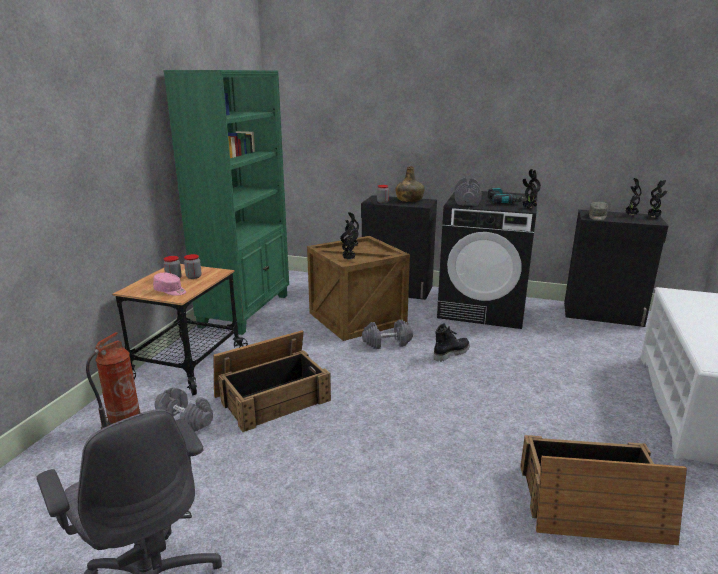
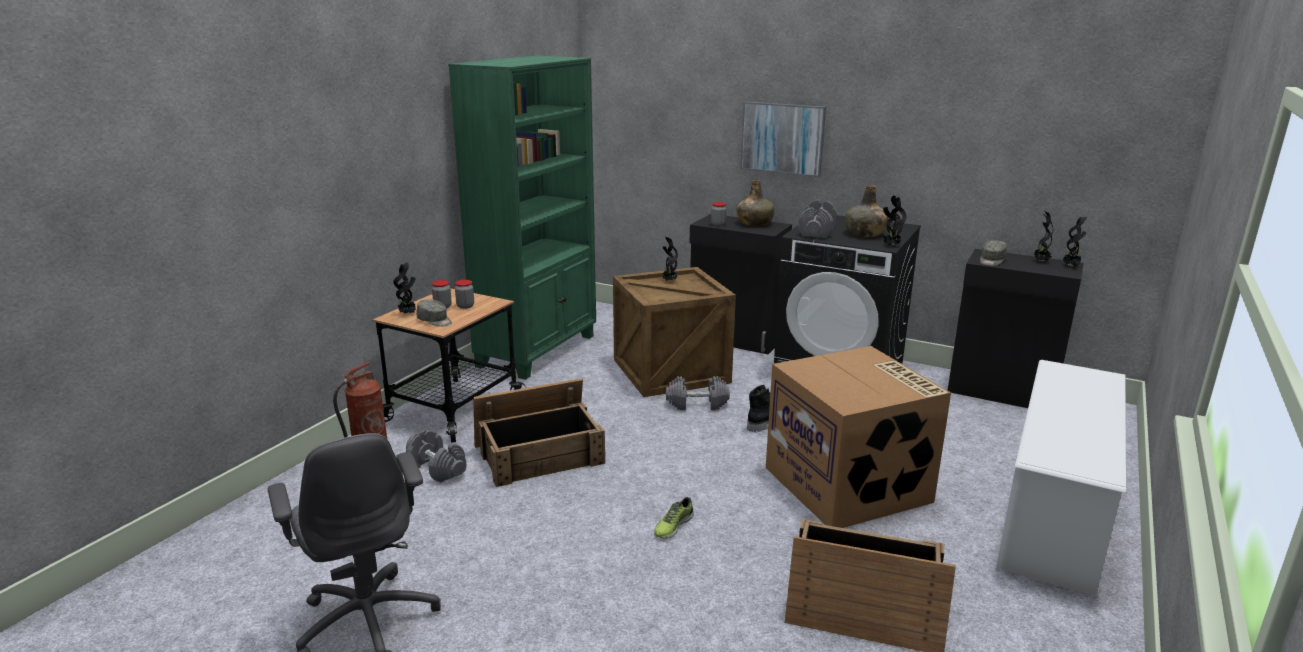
camera: 10 degrees right, 0 degrees up
(170, 291) = (435, 321): pink cap -> grey cap
(349, 260) = (658, 297): potted plant -> potted plant (408, 314)
(407, 451) = (673, 526): none -> shoe
(428, 133) = (782, 138): none -> picture
(503, 202) = (864, 234): power drill -> green bottle
(531, 398) = (849, 485): none -> cardboard box

